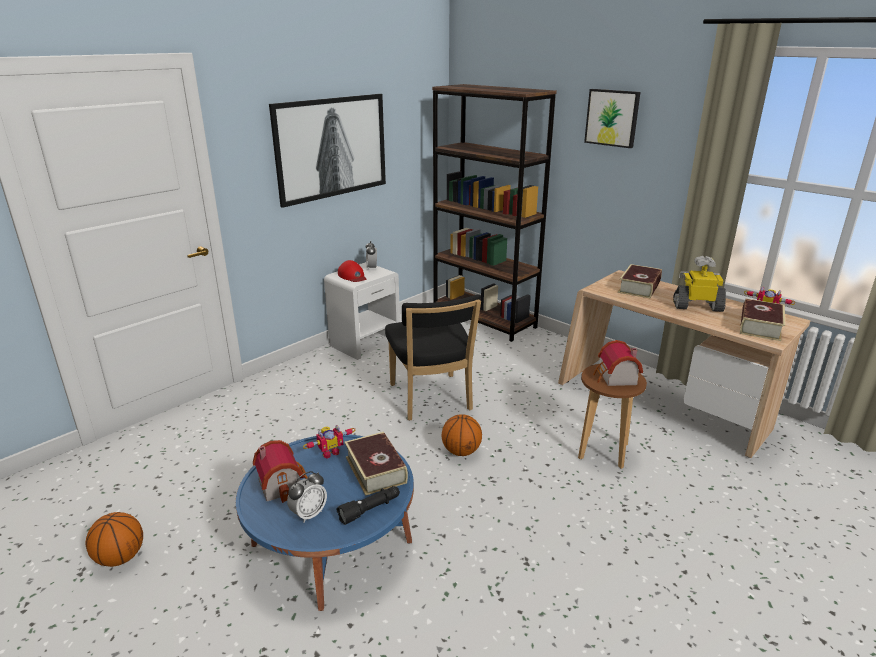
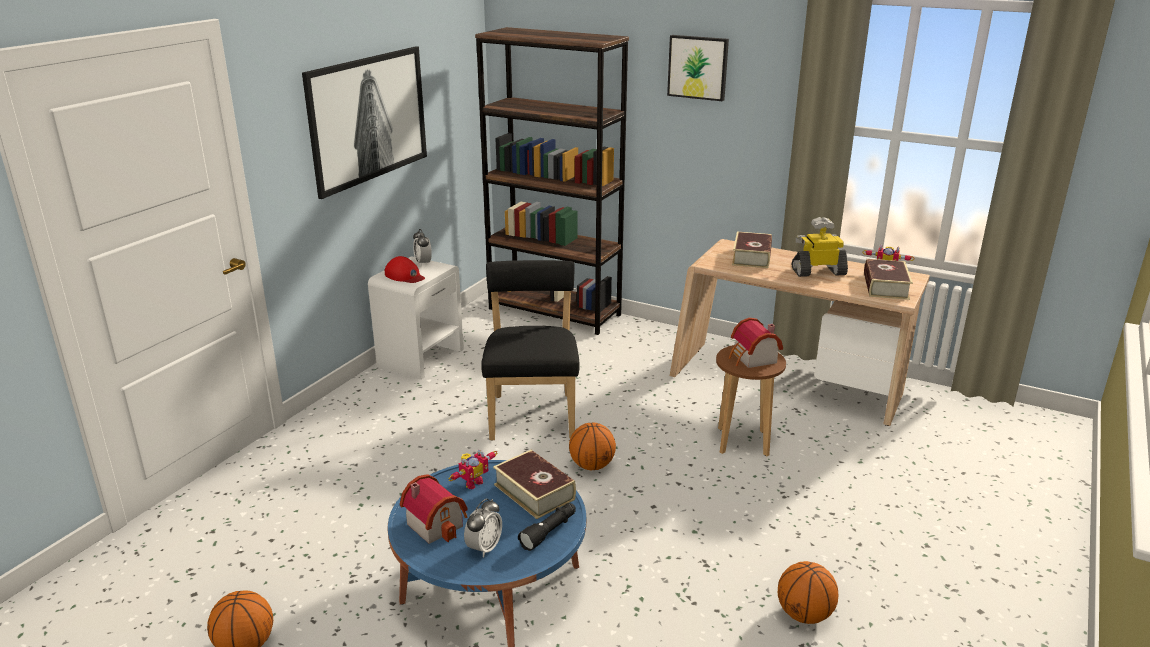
camera: 15 degrees left, 0 degrees up
(431, 399) = (533, 414): black chair -> black chair turned 150 degrees counterclockwise
(604, 635) = (804, 615): none -> basketball

